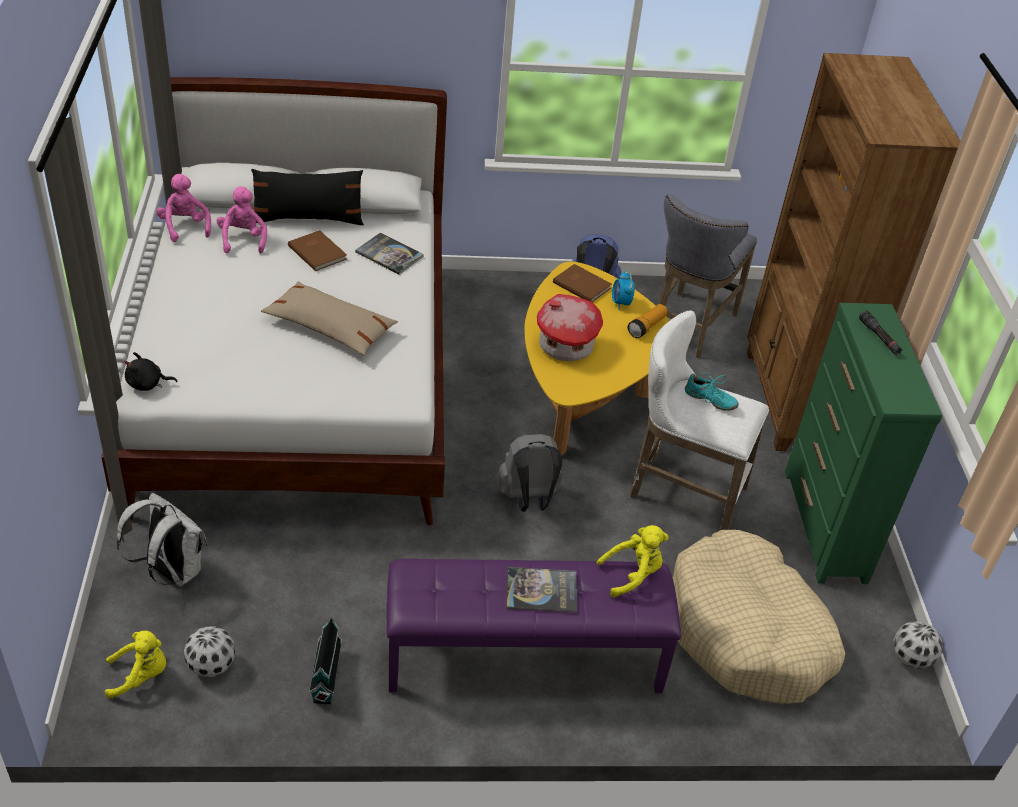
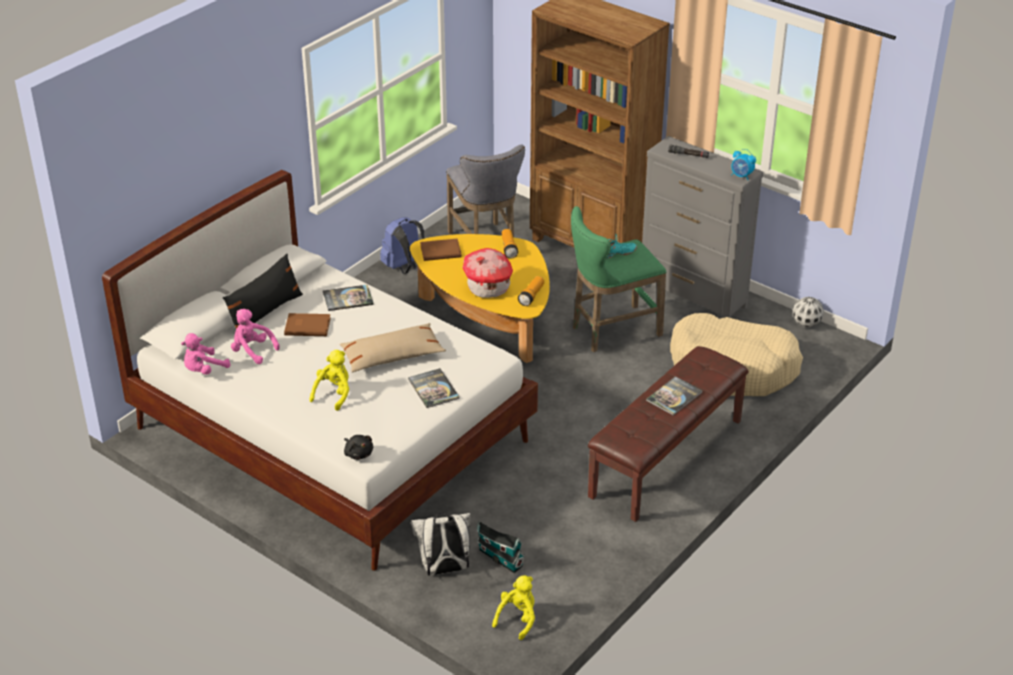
camera: 45 degrees left, 5 degrees down
(147, 384) = (358, 453): black plush toy -> black plush toy turned 75 degrees counterclockwise
(185, 227) = (204, 370): pink plush toy -> pink plush toy turned 60 degrees counterclockwise
(212, 667) = (542, 585): football -> none
(305, 382) = (433, 389): none -> book
(326, 674) = (597, 540): toy house -> toy house (499, 557)
(524, 660) = (667, 458): purple bench -> brown bench
(529, 499) = (551, 391): grey backpack -> none
(590, 384) = (531, 296): none -> flashlight
(620, 303) = (475, 246): alarm clock -> alarm clock (741, 176)
(632, 574) = (696, 359): yellow plush toy -> yellow plush toy (334, 394)
(681, 491) = (611, 331): white stool -> green stool
(824, 526) = (693, 296): green dresser -> grey dresser

